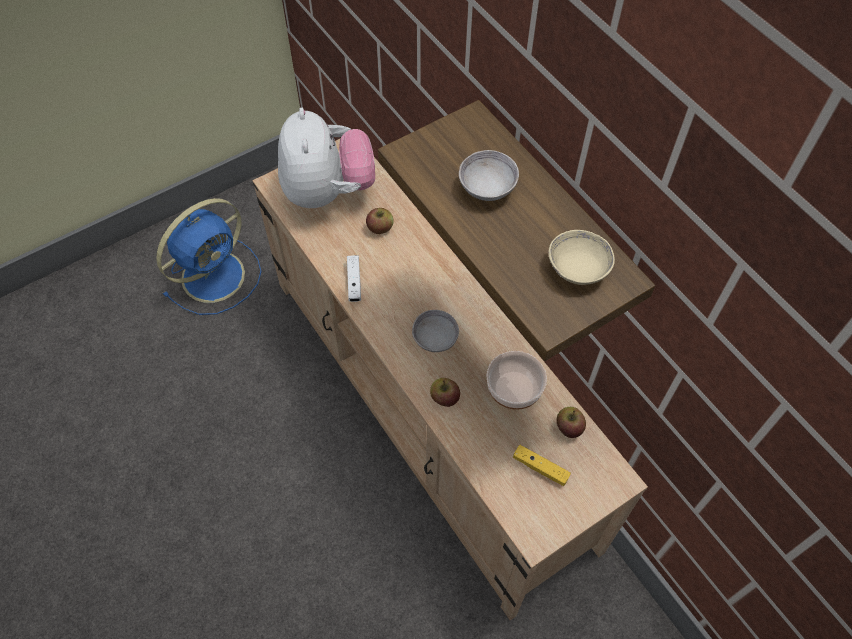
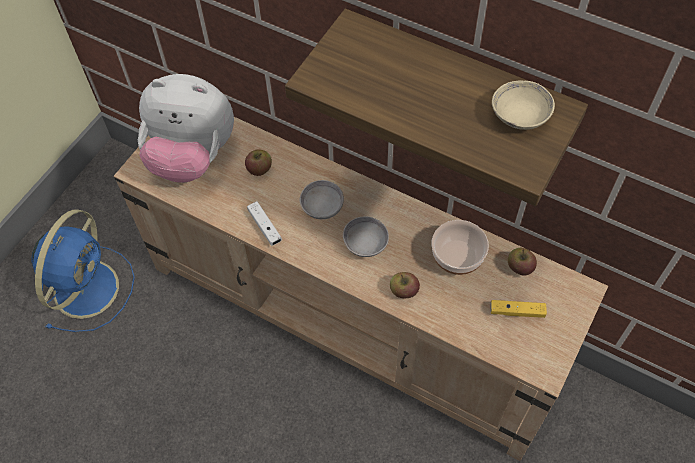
camera: 25 degrees left, 0 degrees up
(328, 191) = (192, 156): plush toy -> plush toy turned 135 degrees clockwise
(487, 187) = (402, 80): grey bowl -> grey bowl (322, 207)

